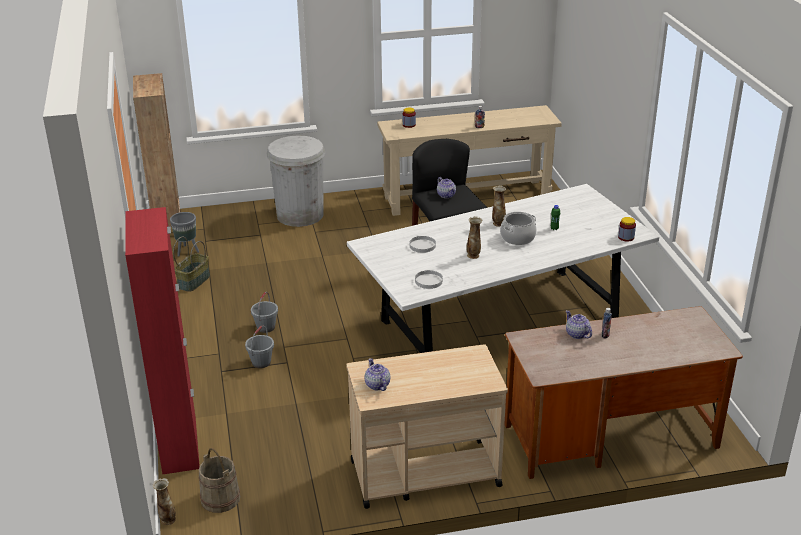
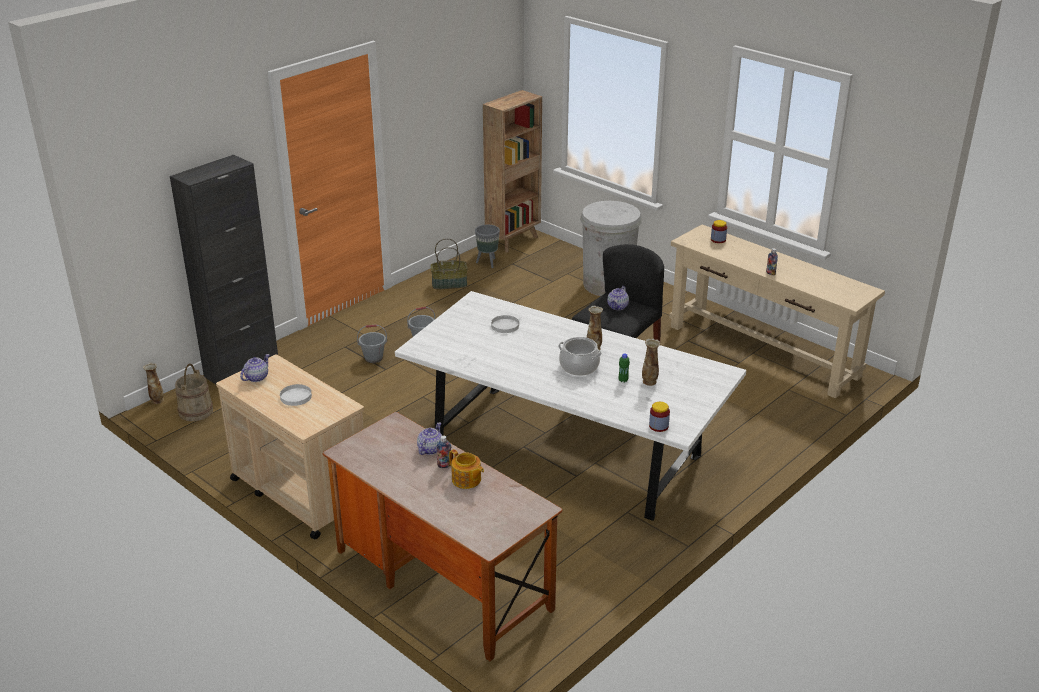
camera: 55 degrees right, 0 degrees up
(179, 445) = (241, 369): red cabinet -> black cabinet
(429, 281) = (448, 349): white plate -> white plate (295, 397)
(473, 255) = (517, 355): vase -> vase (649, 382)
(633, 332) = (466, 480): none -> teapot

